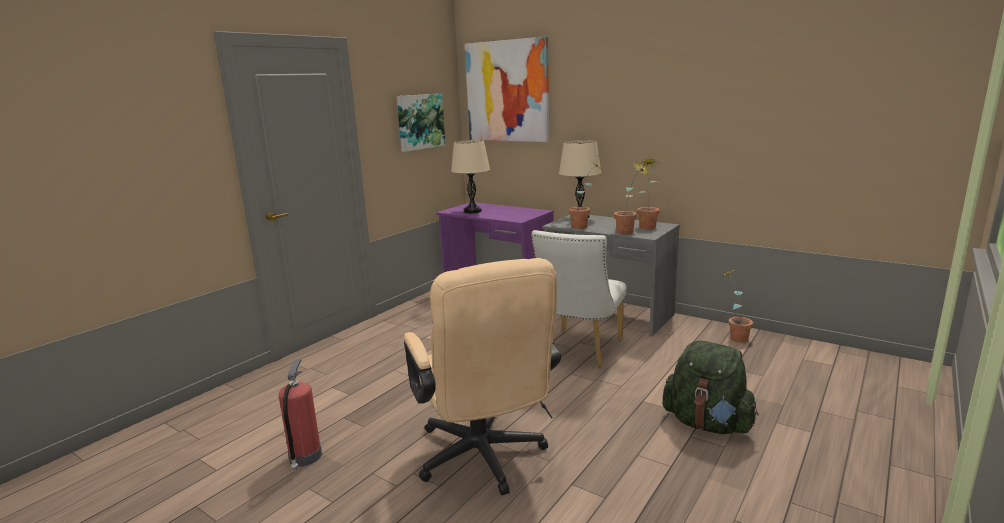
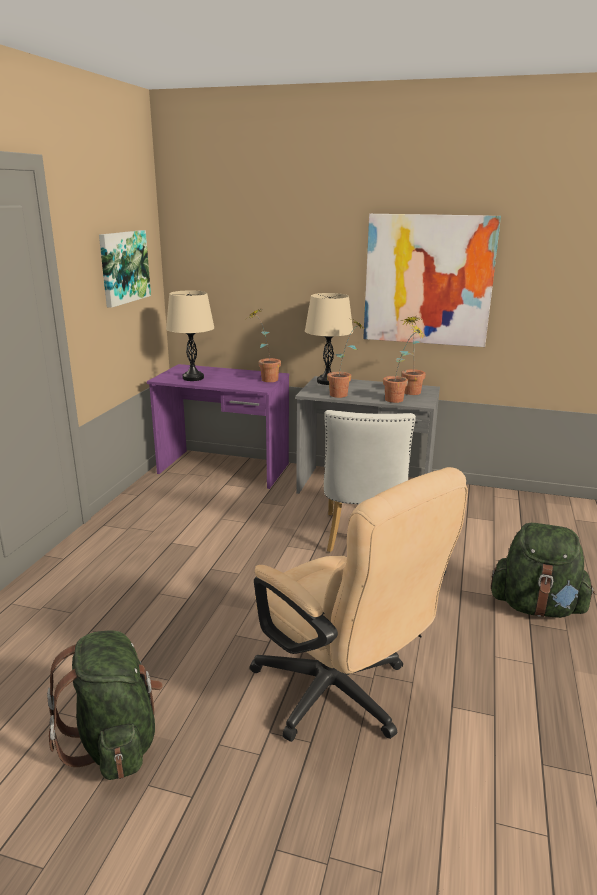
camera: 20 degrees left, 5 degrees up
(305, 457) = (115, 741): fire extinguisher -> green backpack
(507, 91) = (228, 230): picture -> picture (428, 280)
(734, 337) = (501, 502): potted plant -> potted plant (265, 379)

